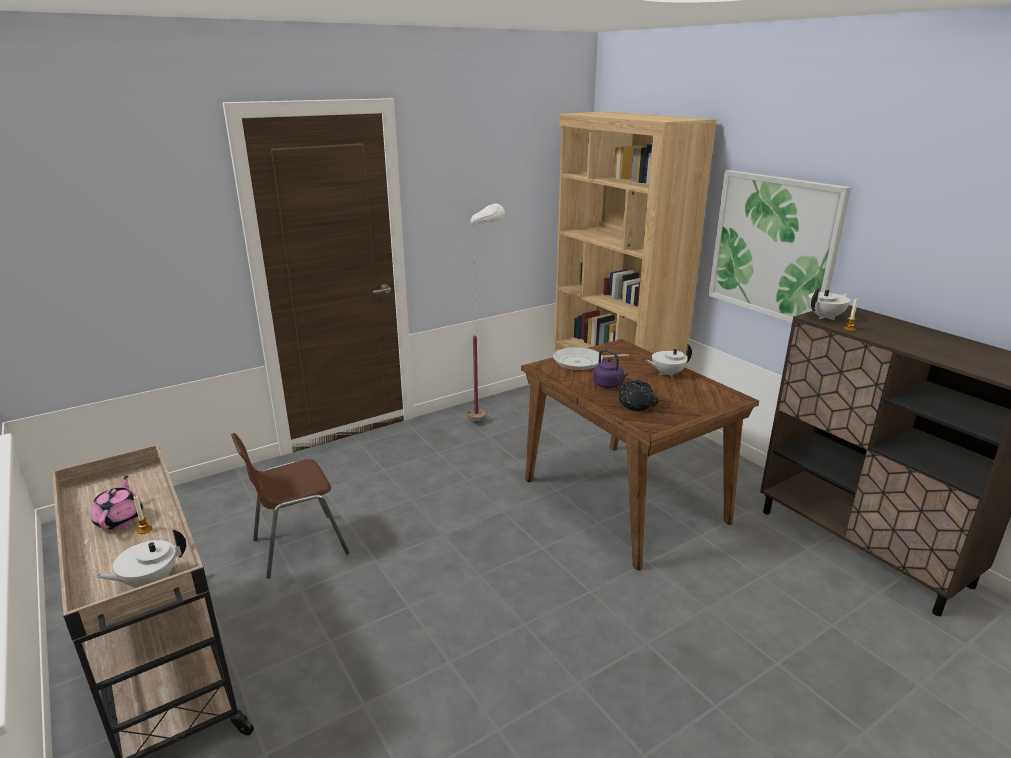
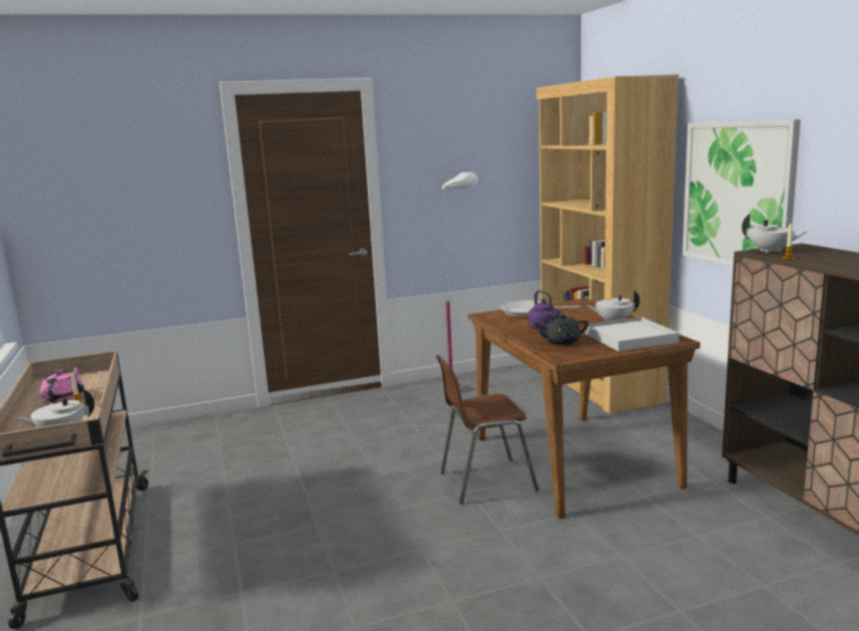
camera: 15 degrees right, 10 degrees down
(297, 546) = (240, 473): brown chair -> brown chair (485, 481)
(635, 405) = (561, 341): black teapot -> black teapot turned 75 degrees counterclockwise
(695, 397) = (630, 338): none -> white tray
(825, 317) = (770, 251): white teapot -> white teapot turned 60 degrees clockwise

